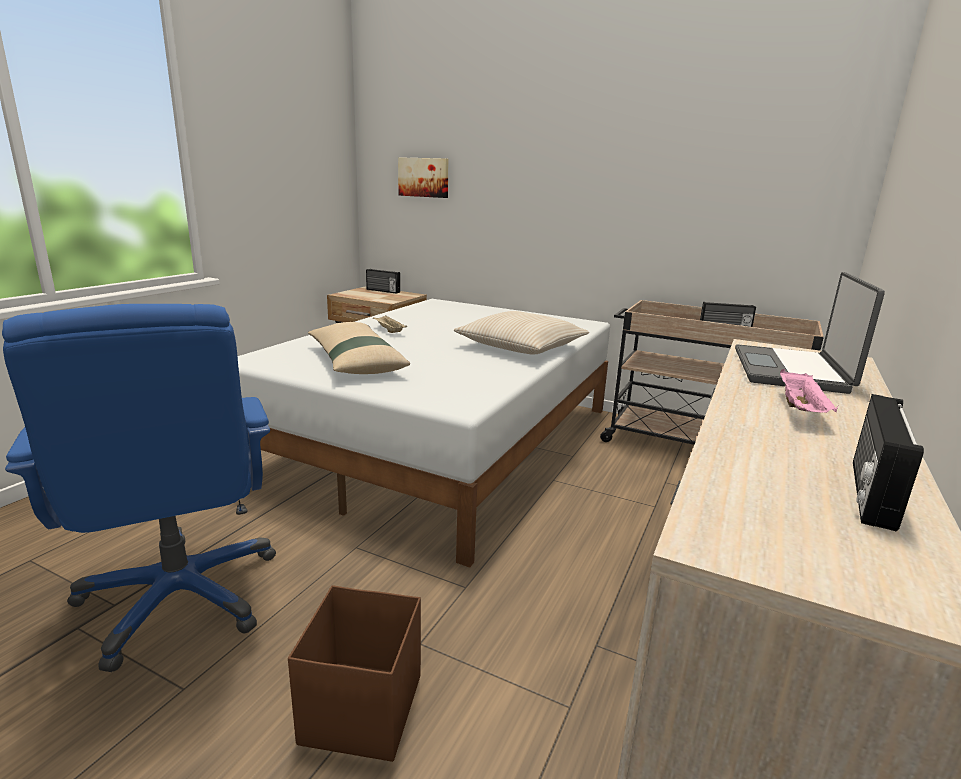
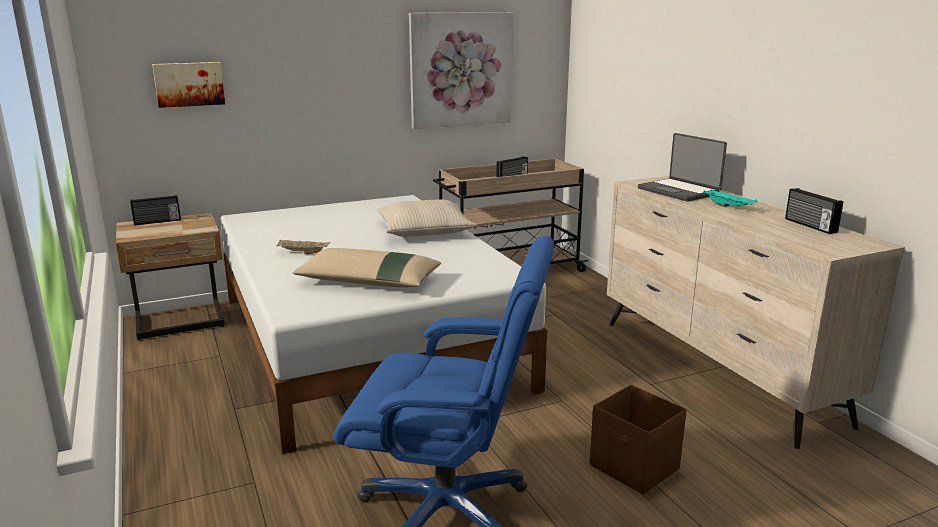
camera: 50 degrees left, 0 degrees up
(696, 183) = (461, 70): none -> picture
(801, 410) = (729, 207): pink tray -> turquoise tray

